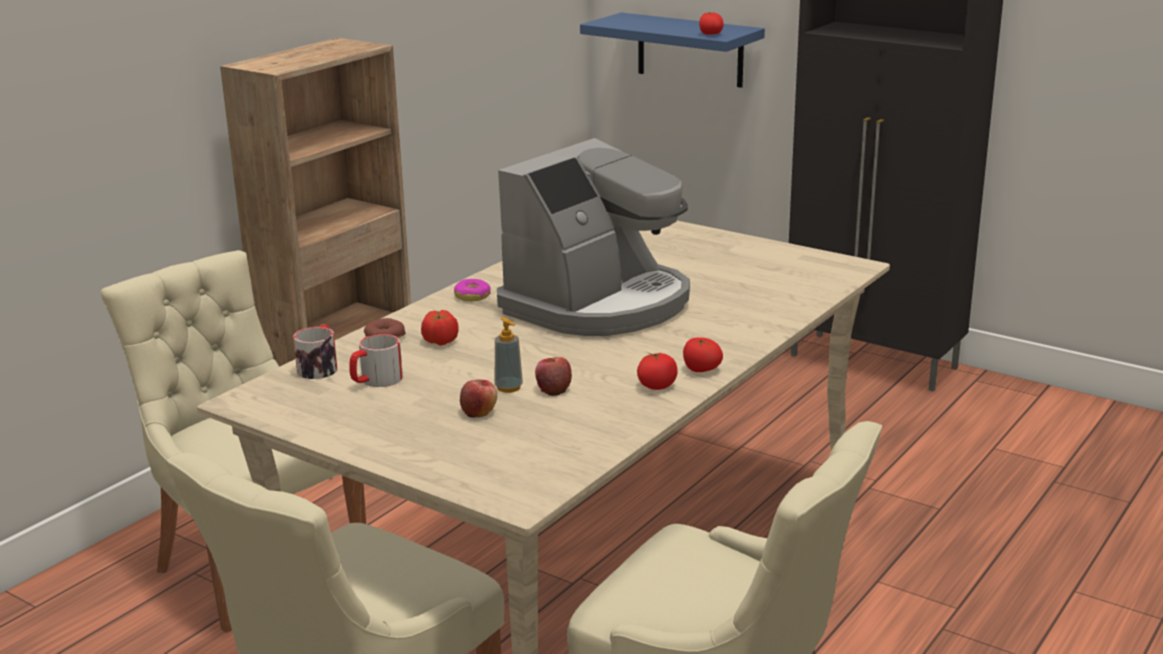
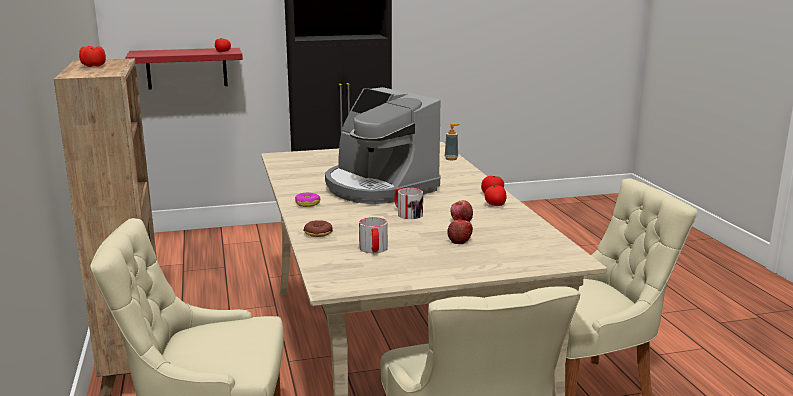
camera: 50 degrees left, 5 degrees down
(320, 367) = (325, 256): mug -> mug (407, 213)
(440, 341) = (352, 224): tomato -> tomato (94, 66)
(508, 387) = (442, 228): soap dispenser -> soap dispenser (451, 159)
(599, 304) = (378, 187): coffee machine -> coffee machine turned 150 degrees clockwise
(690, 50) = (186, 68): blue shelf -> red shelf

